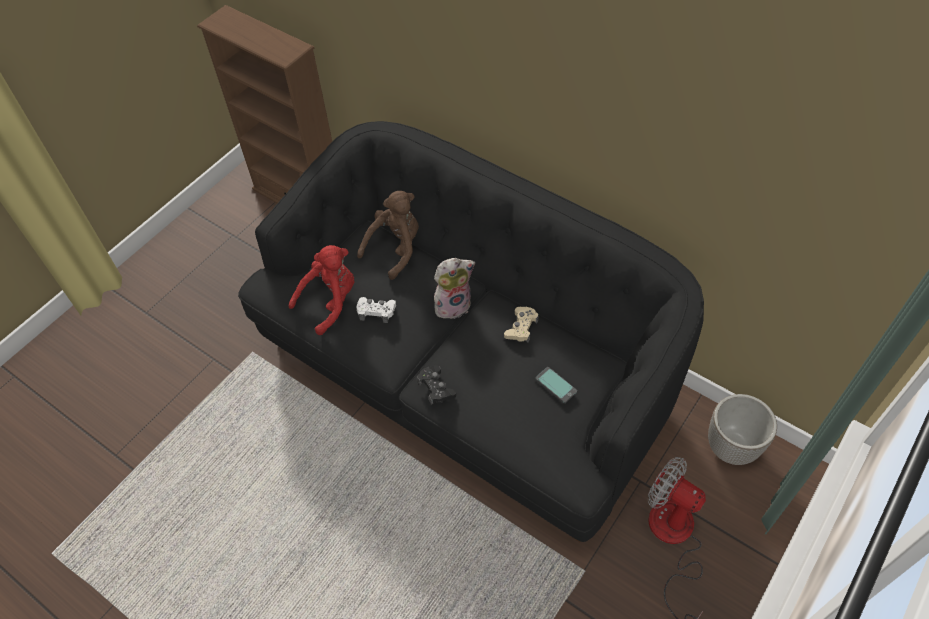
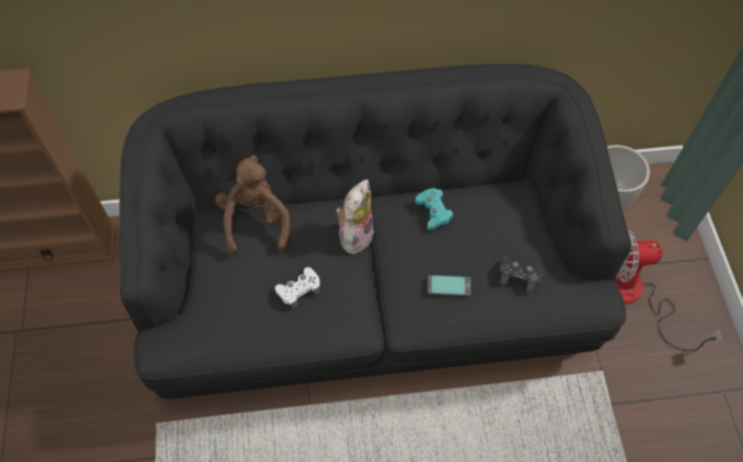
camera: 45 degrees left, 5 degrees up
(330, 301) = (245, 313): red plush toy -> none
(436, 388) = (419, 315): black game controller -> black game controller (519, 276)
(521, 327) = (433, 211): beige game controller -> turquoise game controller
(556, 385) = (507, 238): phone -> phone (449, 286)

